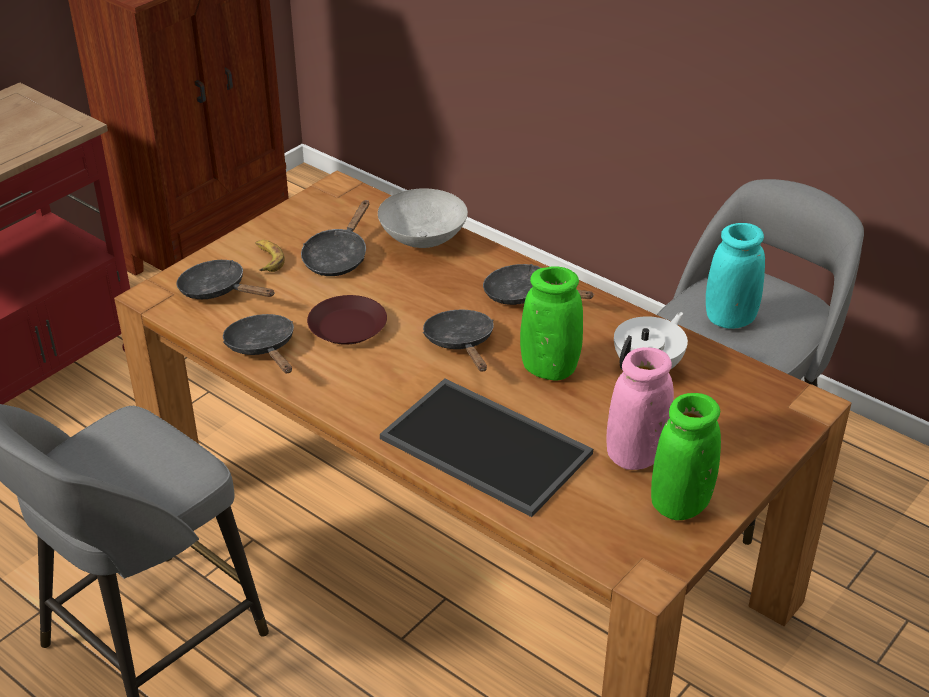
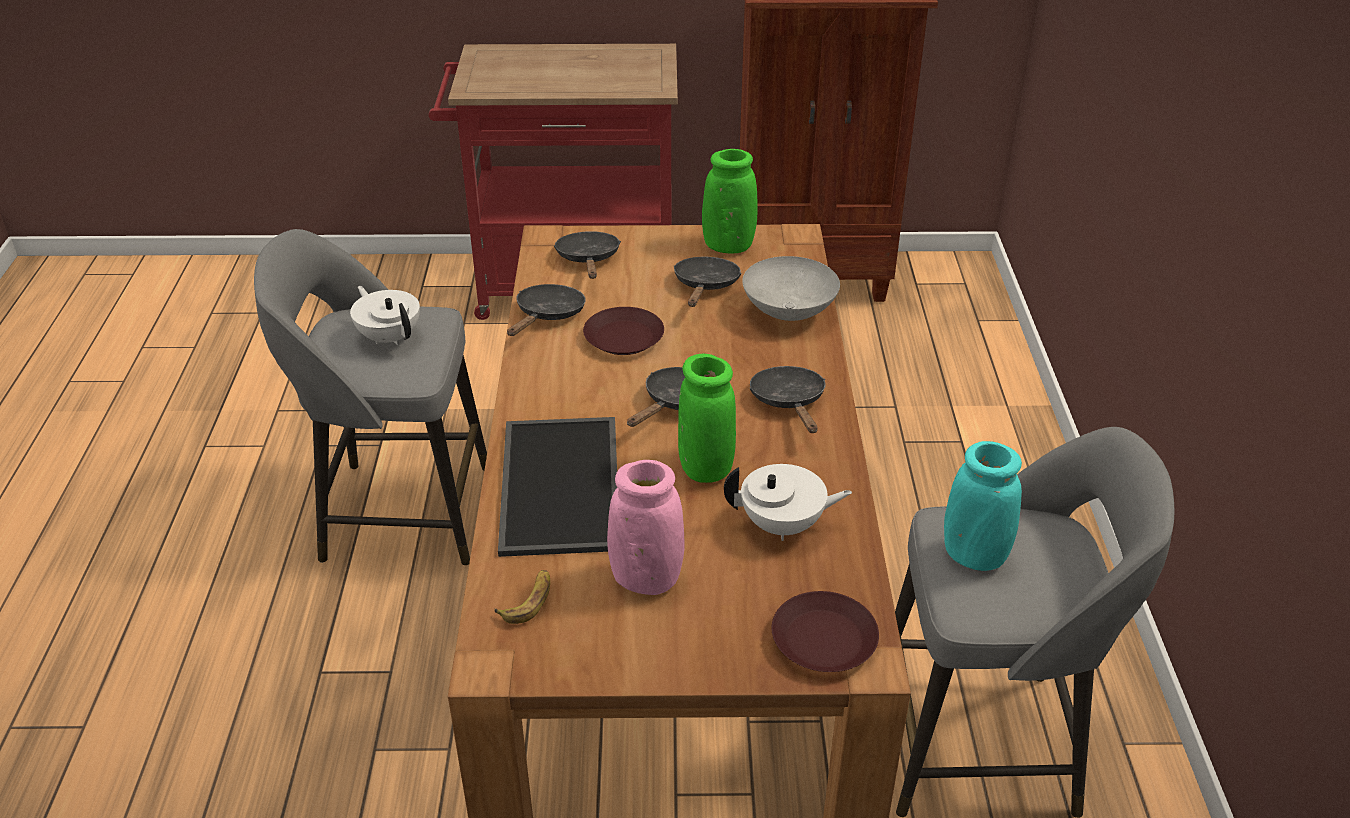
camera: 50 degrees right, 0 degrees up
(124, 458) = (390, 337): none -> white teapot
(267, 259) = (656, 258): banana -> banana (528, 601)
(338, 257) = (705, 286): black frying pan -> black frying pan turned 120 degrees clockwise
(680, 504) = (610, 640): green vase -> green vase (728, 246)
(775, 410) = (824, 640): none -> brown plate

